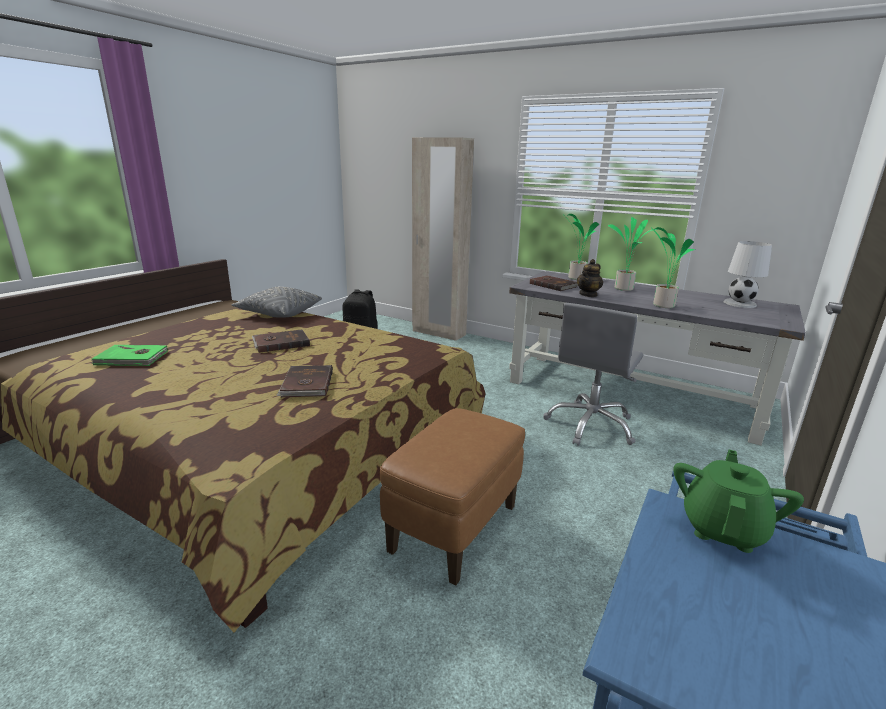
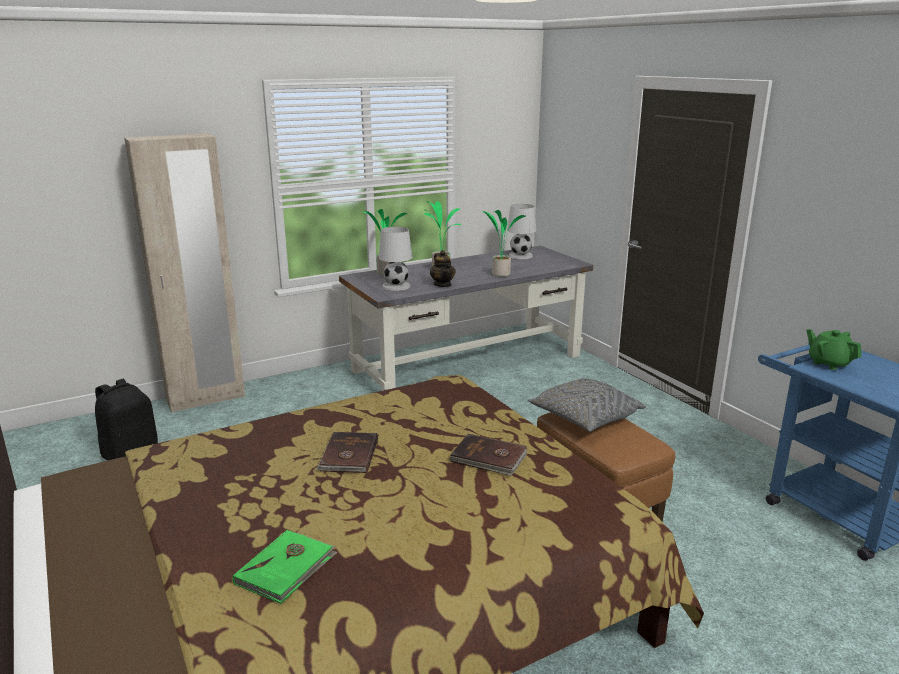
camera: 60 degrees left, 0 degrees up
(279, 313) = (216, 442): grey pillow -> grey pillow (585, 418)
(553, 285) = (396, 286): brown book -> white table lamp
(591, 425) = (501, 399): grey office chair -> none

